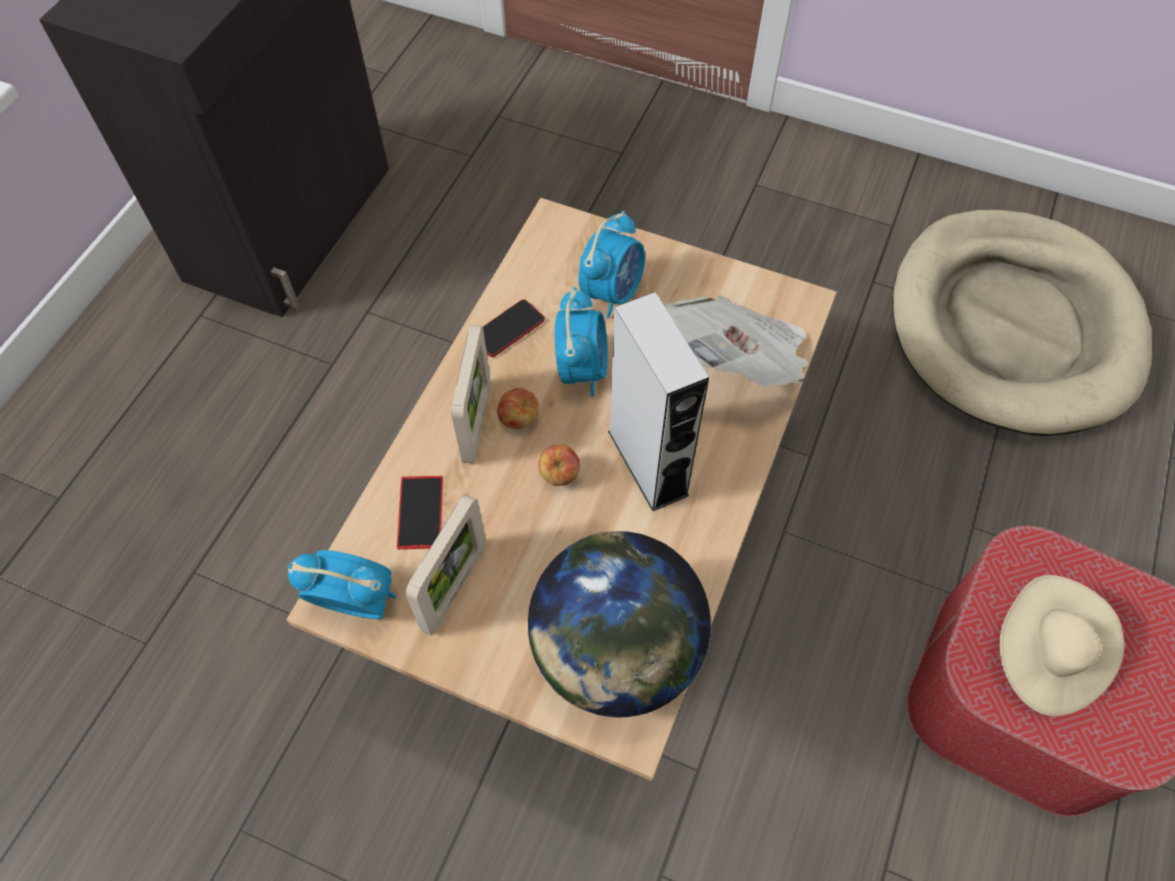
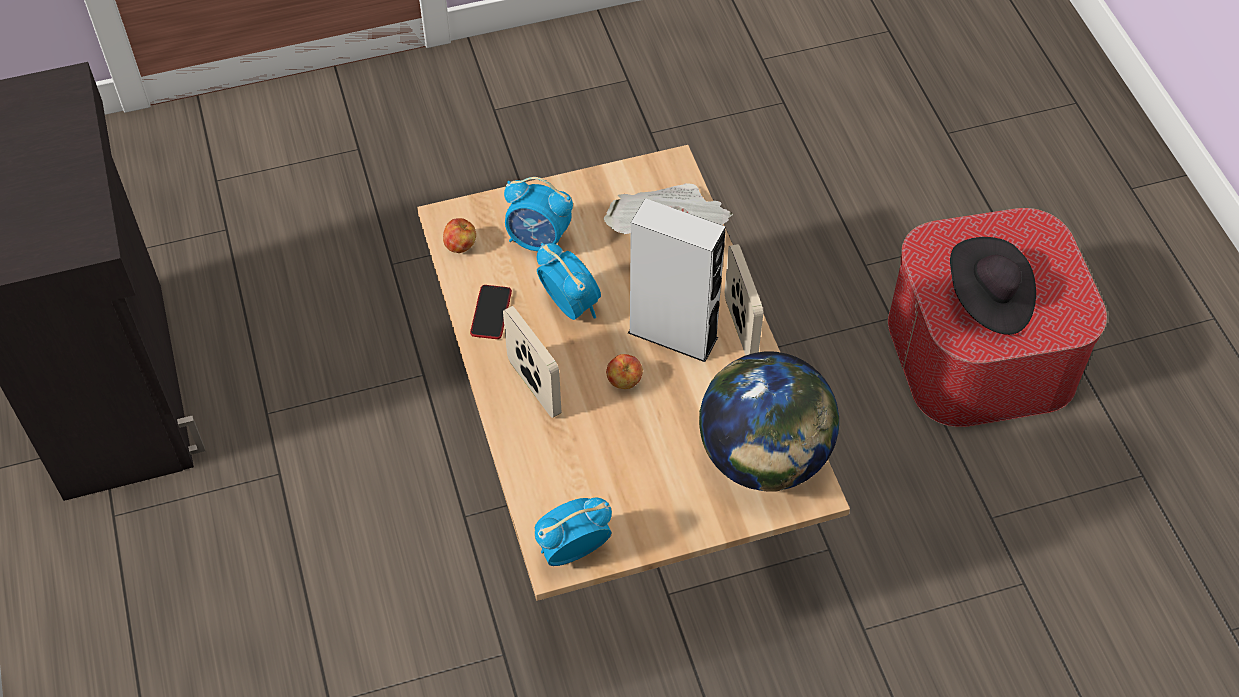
camera: 40 degrees left, 5 degrees down
(420, 512) = (556, 468): phone -> none
(455, 587) = (627, 495): picture frame -> picture frame (740, 328)
(519, 419) = (561, 366): apple -> apple (460, 246)
(612, 292) = (538, 241): alarm clock -> alarm clock turned 120 degrees clockwise
(1012, 326) = (775, 105): beige dog bed -> none
(1044, 657) = (988, 300): beige hat -> black hat

